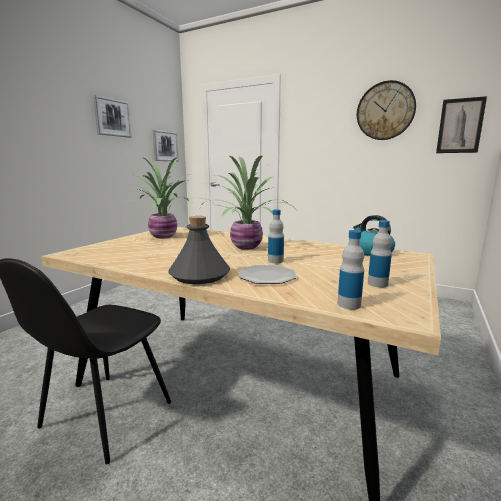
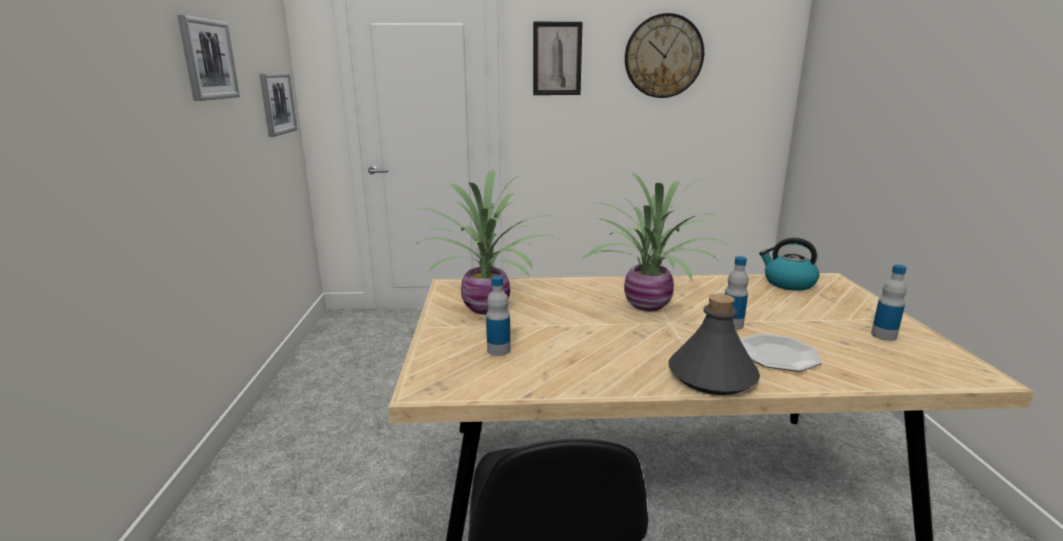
camera: 30 degrees left, 5 degrees up
(349, 304) = (917, 373): bottle -> bottle (498, 350)
(460, 126) = (754, 83): picture -> picture (557, 59)

